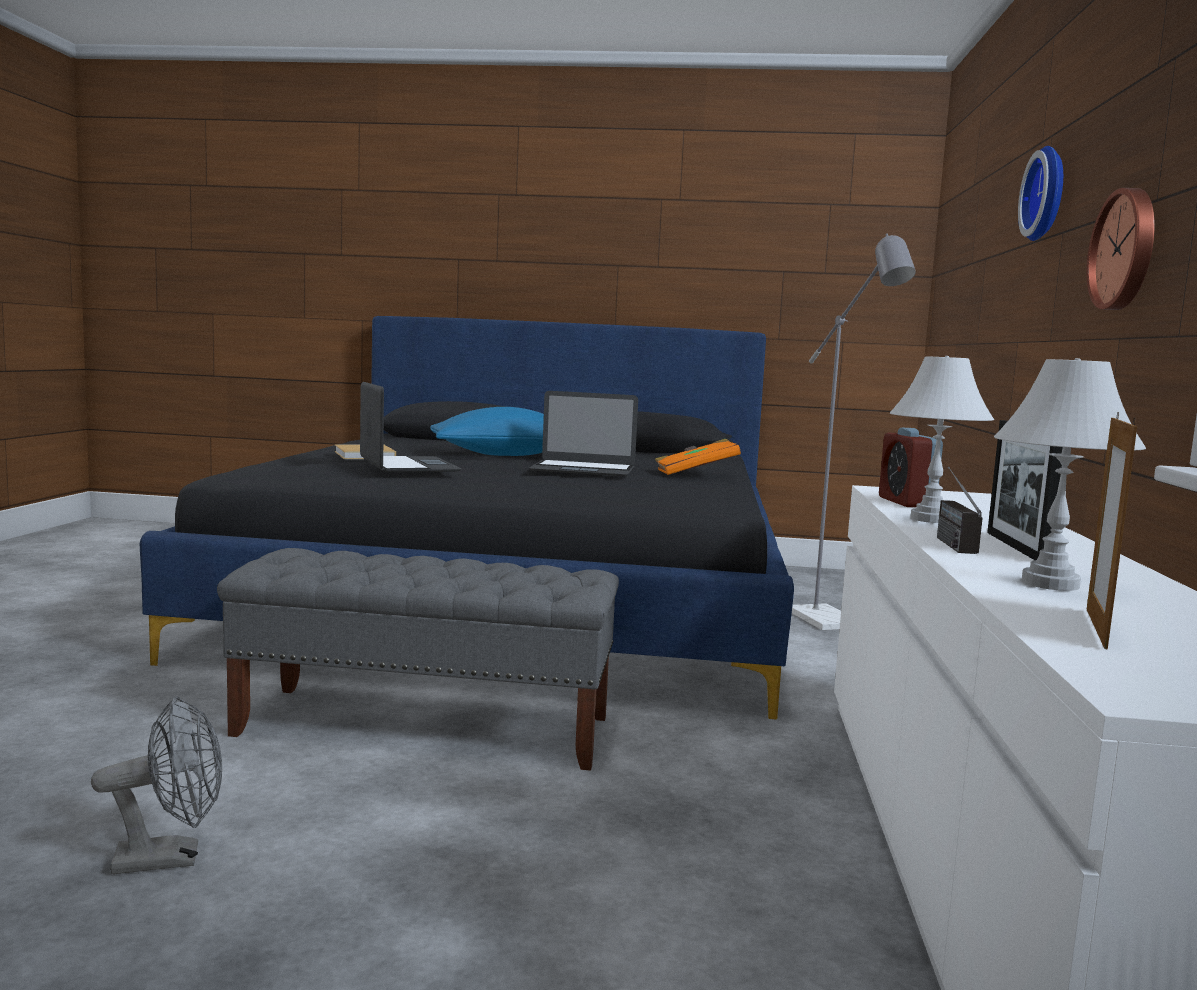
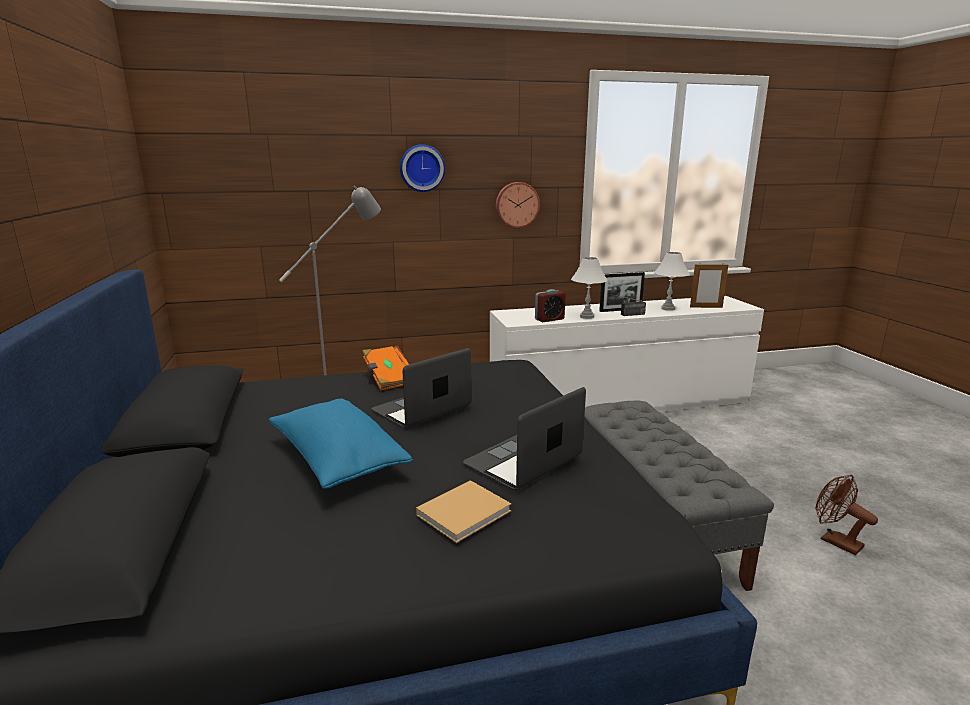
camera: 110 degrees left, 10 degrees up
(171, 858) = (834, 541): grey fan -> brown fan
(583, 469) = (422, 408): laptop -> laptop turned 120 degrees counterclockwise

